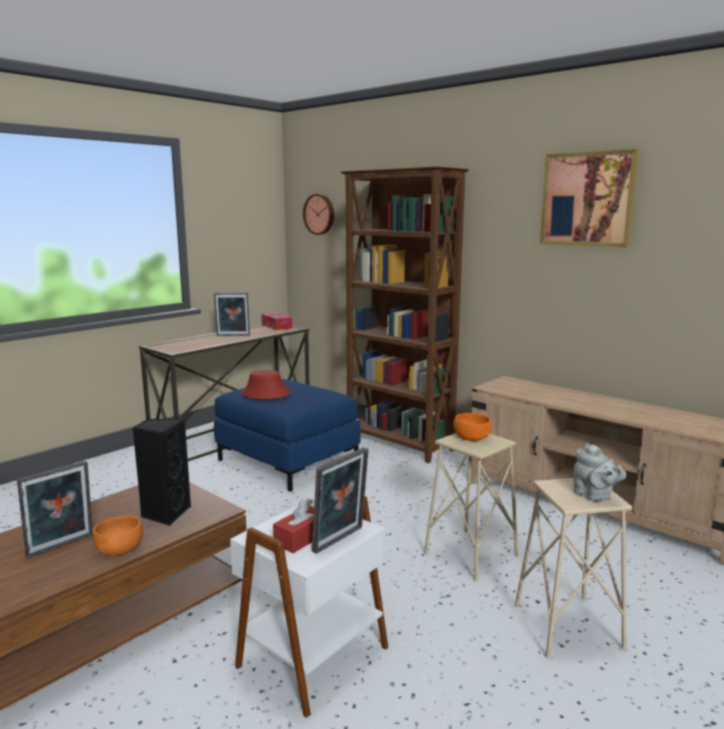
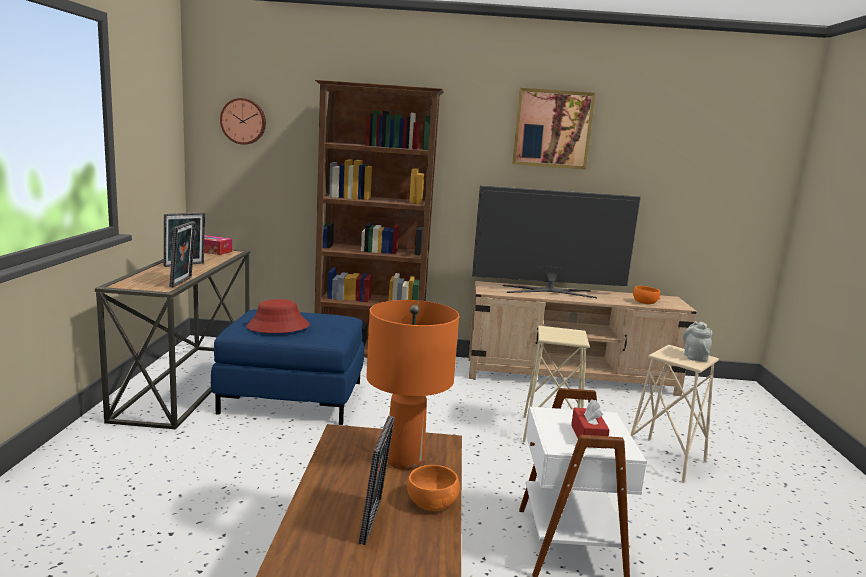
camera: 40 degrees left, 0 degrees up
(165, 514) = (404, 460): black speaker -> orange table lamp
(341, 540) = (613, 429): picture frame -> picture frame (183, 282)
(471, 437) = (556, 333): orange bowl -> orange bowl (645, 302)
(568, 396) = (549, 291): none -> television
(594, 496) = (694, 356): grey teapot -> grey teapot turned 105 degrees counterclockwise

